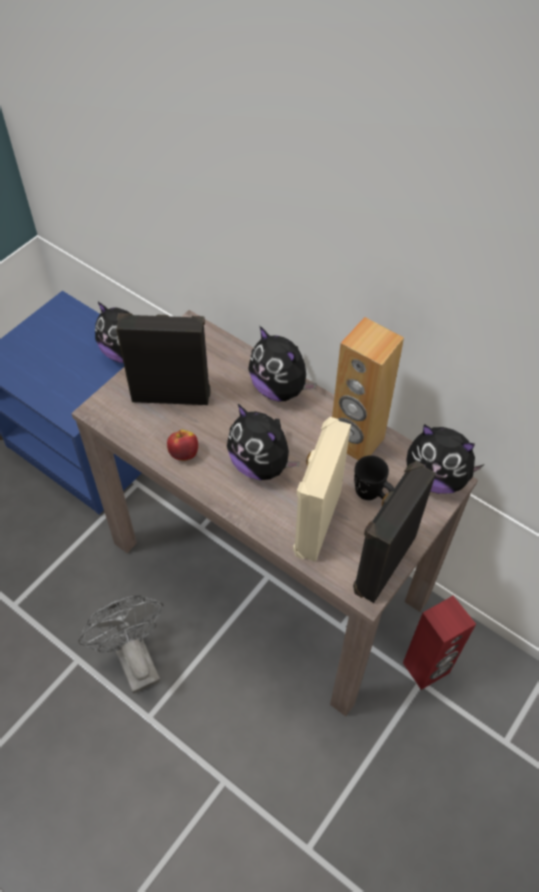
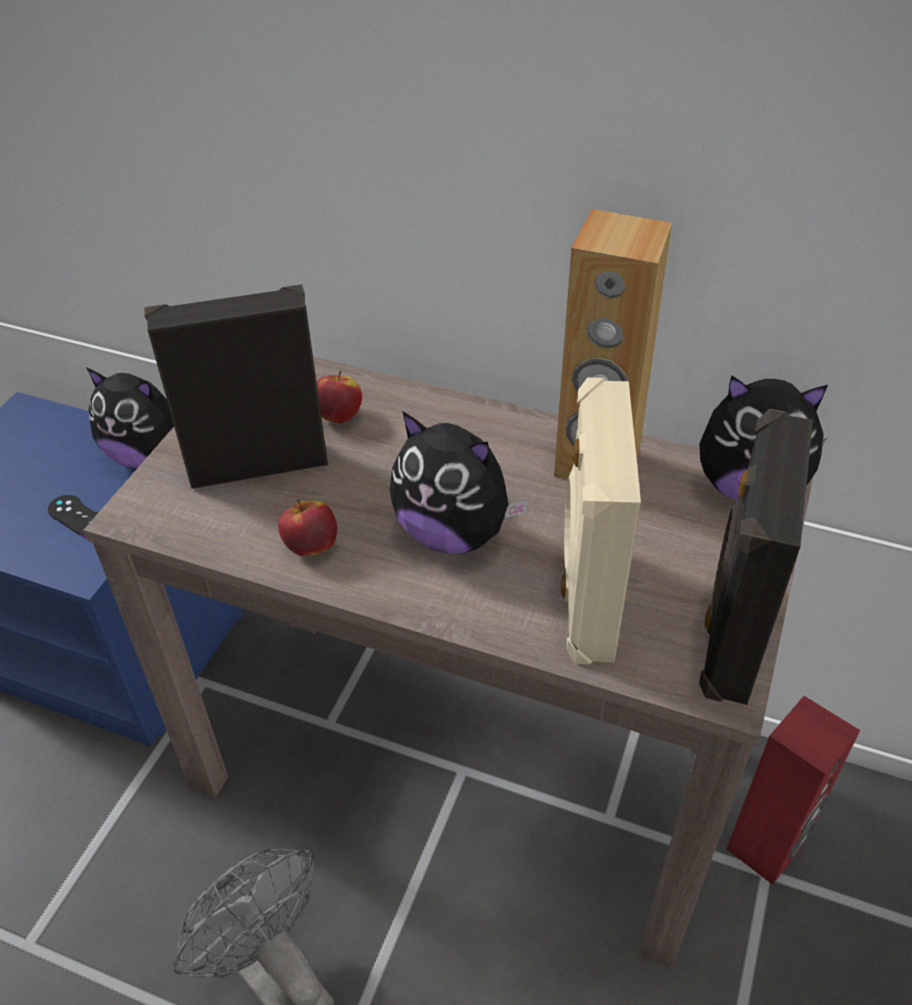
camera: 15 degrees left, 10 degrees down
(79, 383) = (78, 516): none -> black game controller
(224, 374) = (339, 416): none -> apple
(280, 388) = (440, 417): plush toy -> none
(372, 493) = (659, 532): black mug -> none

